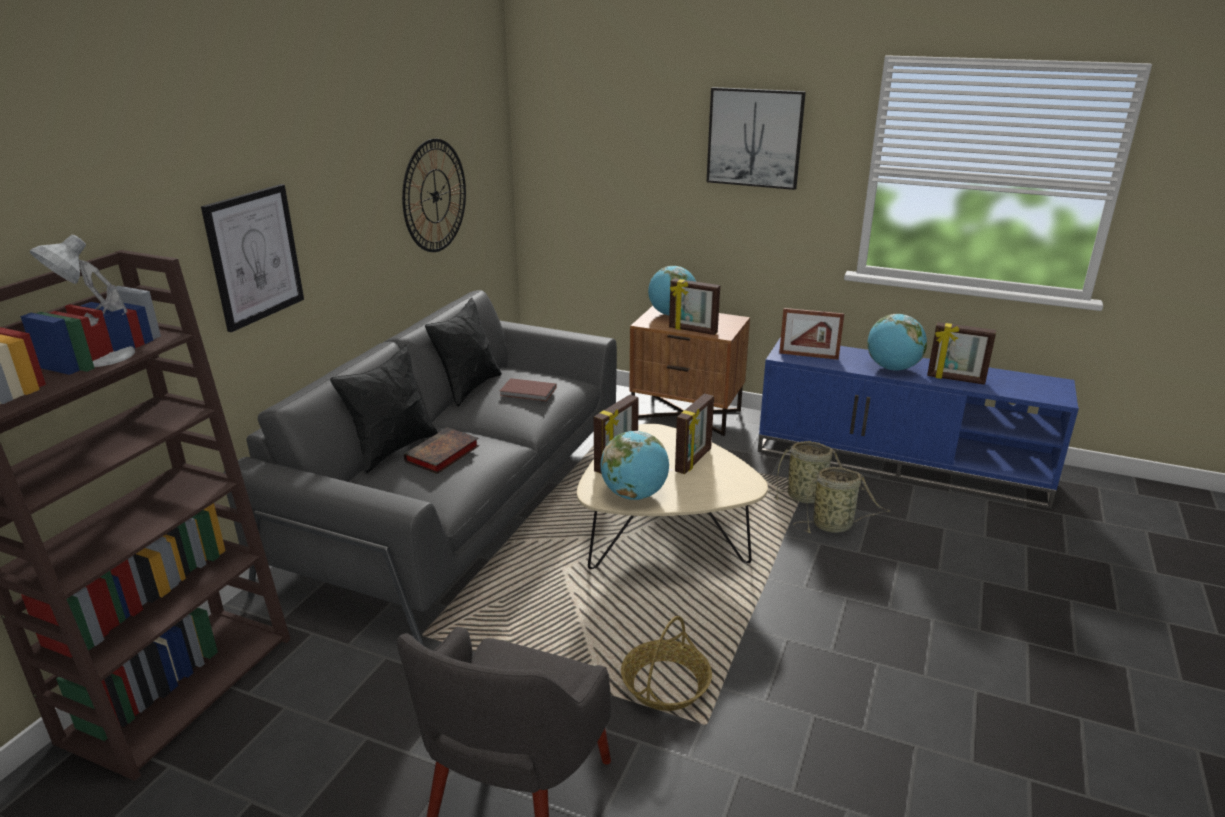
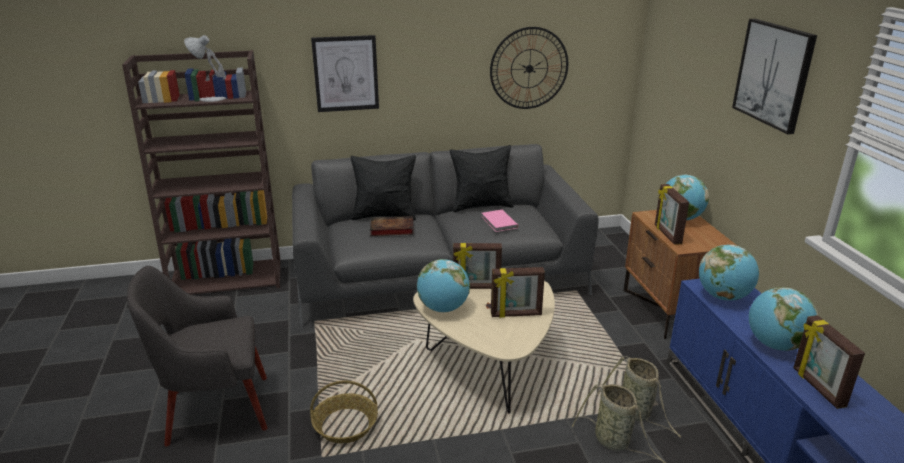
camera: 55 degrees right, 0 degrees up
(528, 392) = (498, 222): brown book -> pink book
(808, 356) = (723, 296): picture frame -> globe

